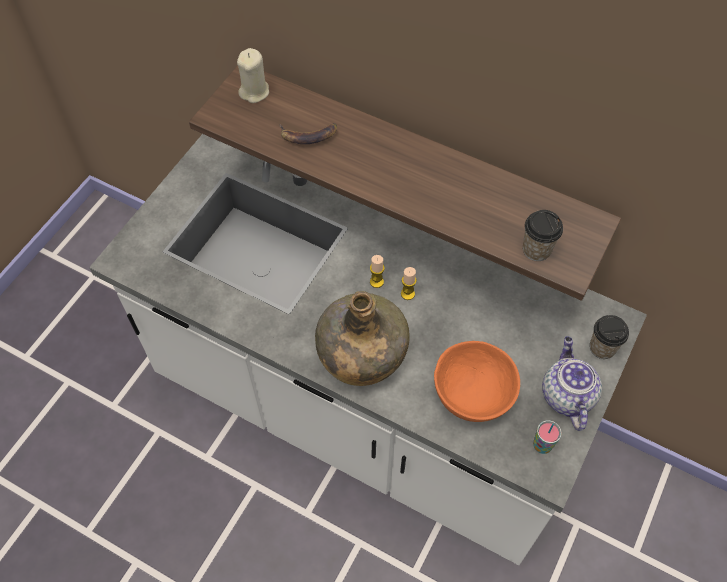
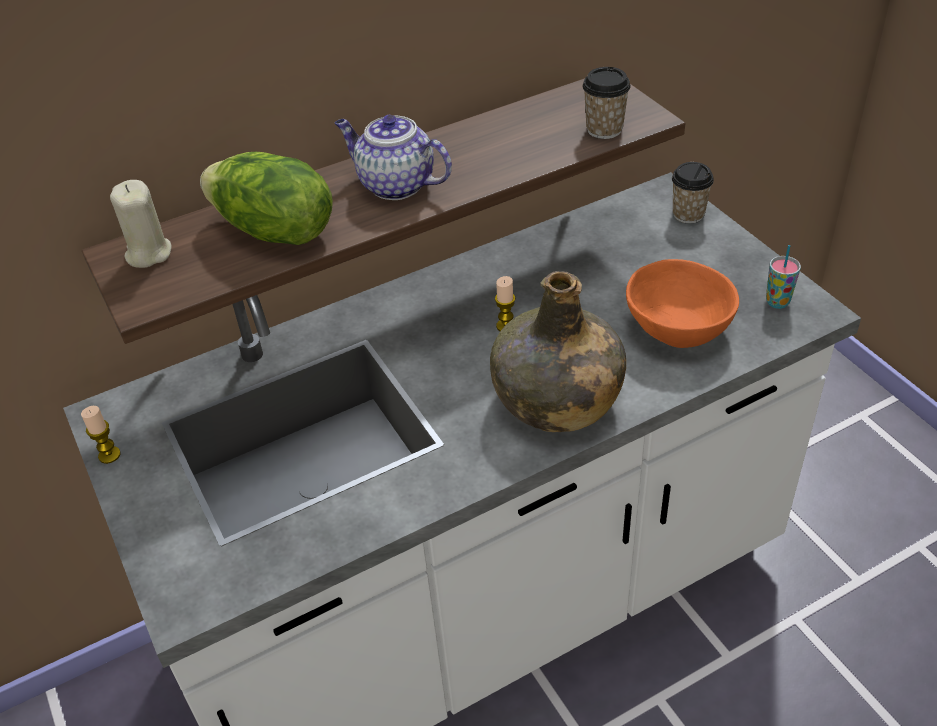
camera: 55 degrees left, 15 degrees down
(308, 135) = (274, 232): banana -> lettuce
(376, 282) = (466, 345): candle -> candle (109, 455)
(566, 395) = (727, 260): teapot -> teapot (394, 185)

